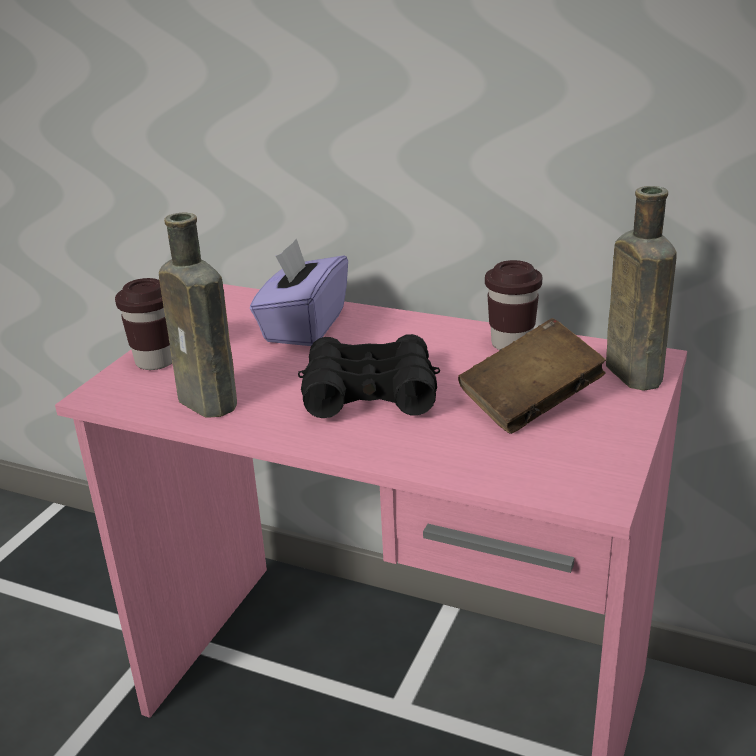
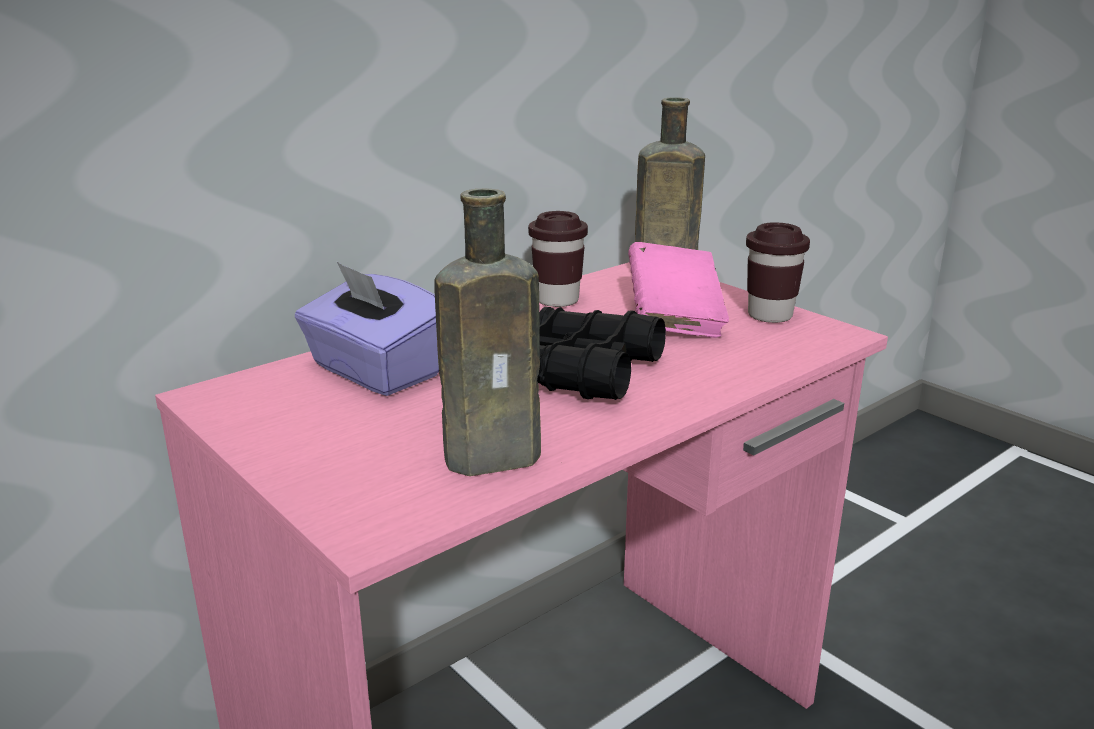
camera: 65 degrees left, 5 degrees down
(155, 361) = (328, 474): brown cup -> brown cup (770, 315)
(530, 403) = (674, 319): brown book -> pink book

